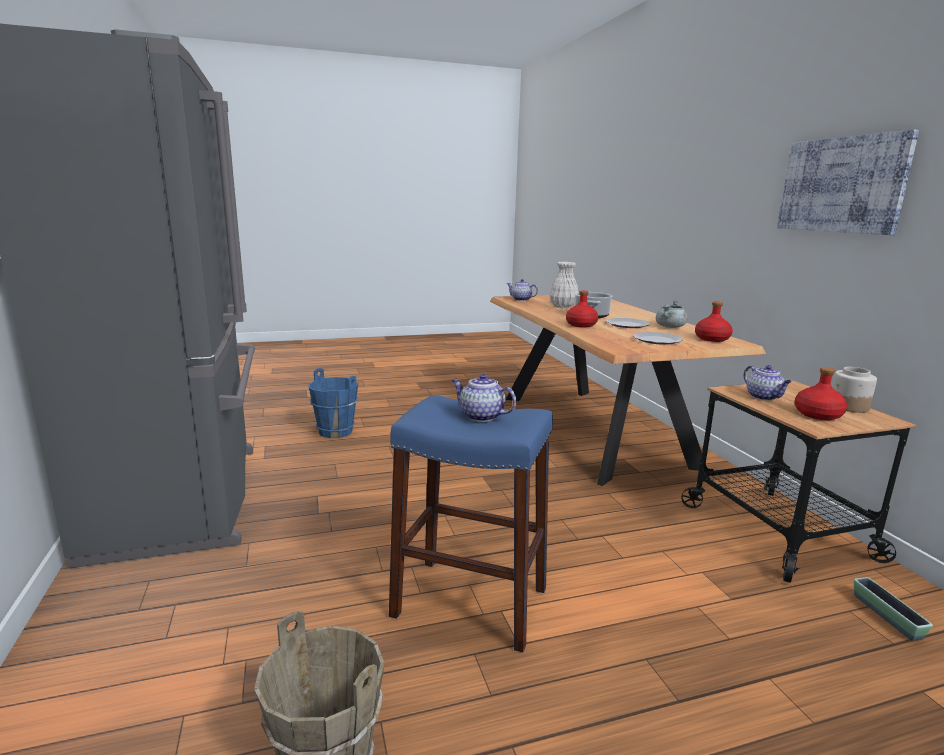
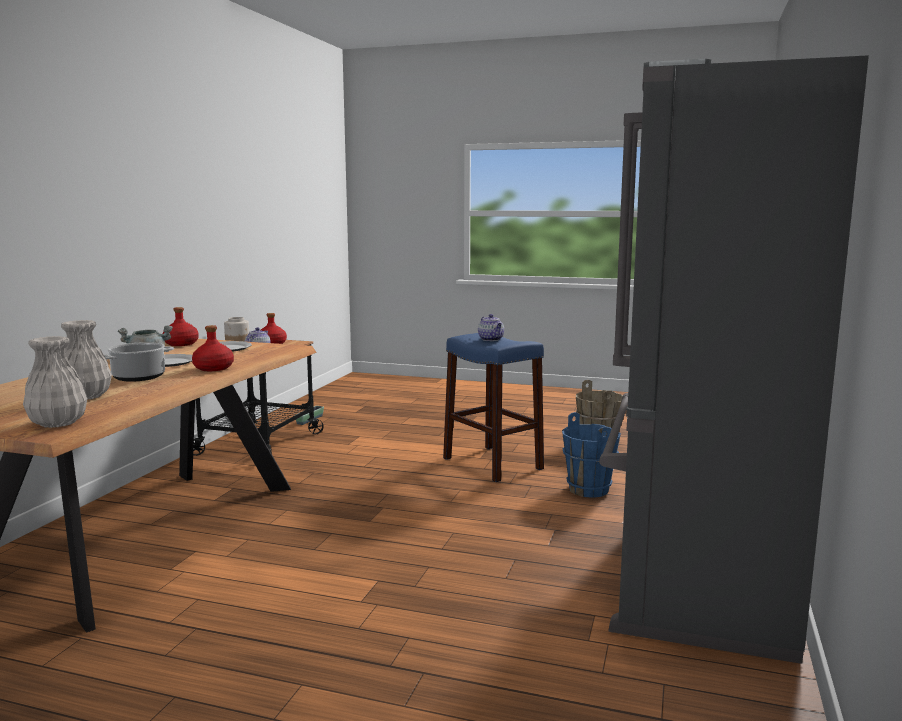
camera: 145 degrees left, 5 degrees down
(335, 432) = (463, 638): blue bucket -> blue bucket (589, 490)
(520, 299) = (58, 423): teapot -> white vase
(841, 185) = (168, 197): picture -> none

